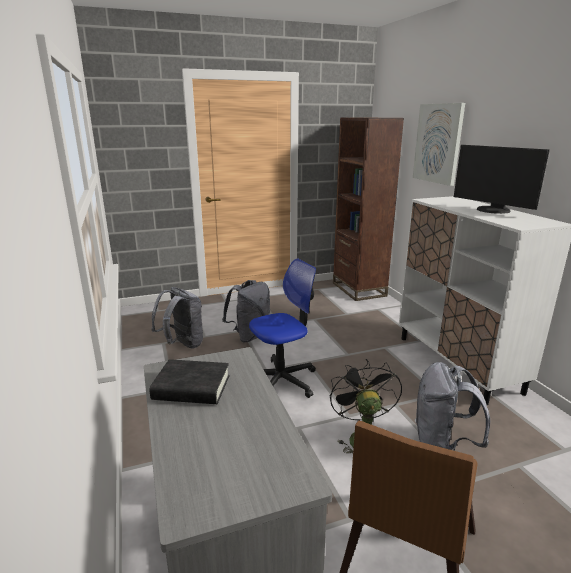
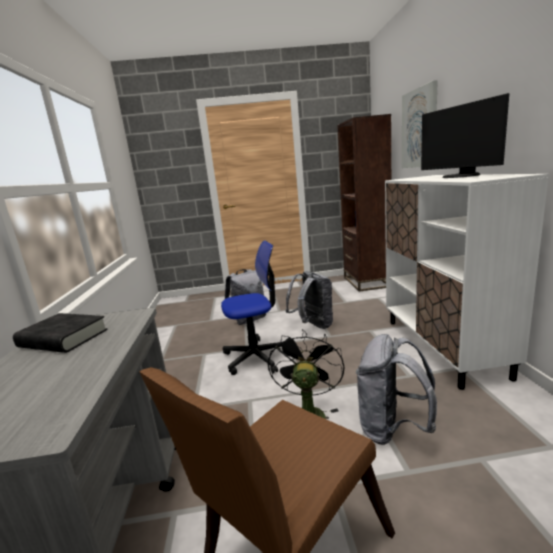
camera: 15 degrees right, 5 degrees down
(182, 344) = (189, 326): grey backpack -> grey backpack (313, 325)

